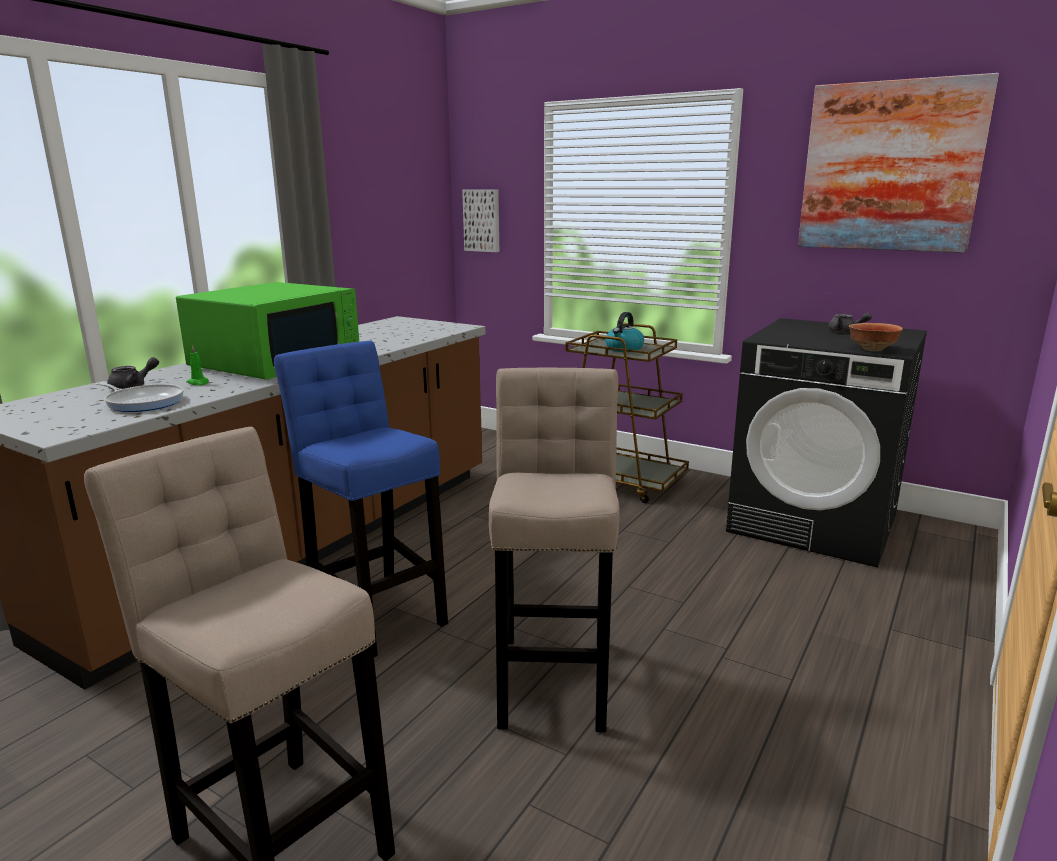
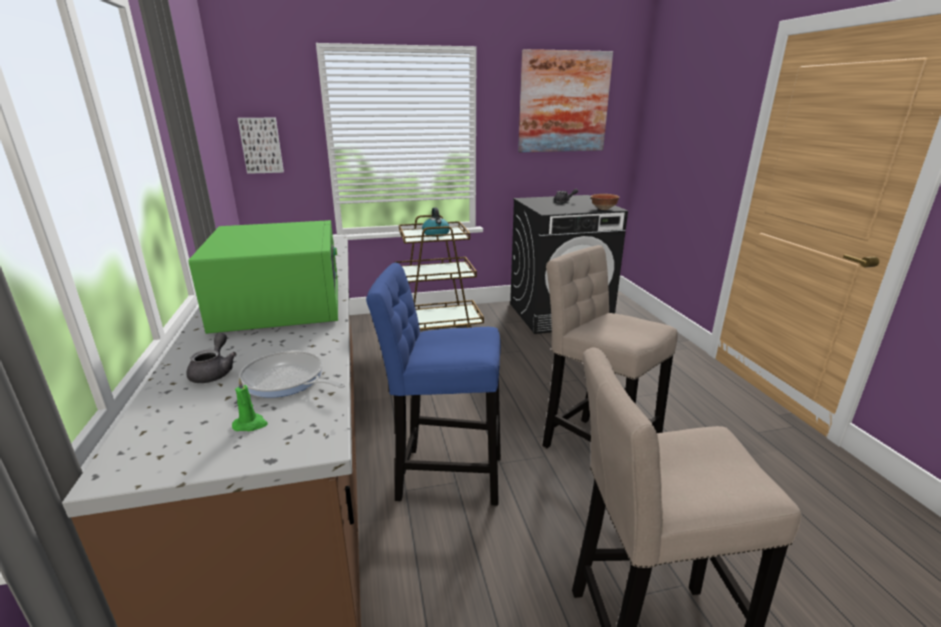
camera: 45 degrees left, 5 degrees up
(143, 402) = (287, 380): frying pan -> frying pan turned 135 degrees counterclockwise
(198, 383) = (274, 345): green candle -> green candle (251, 424)

